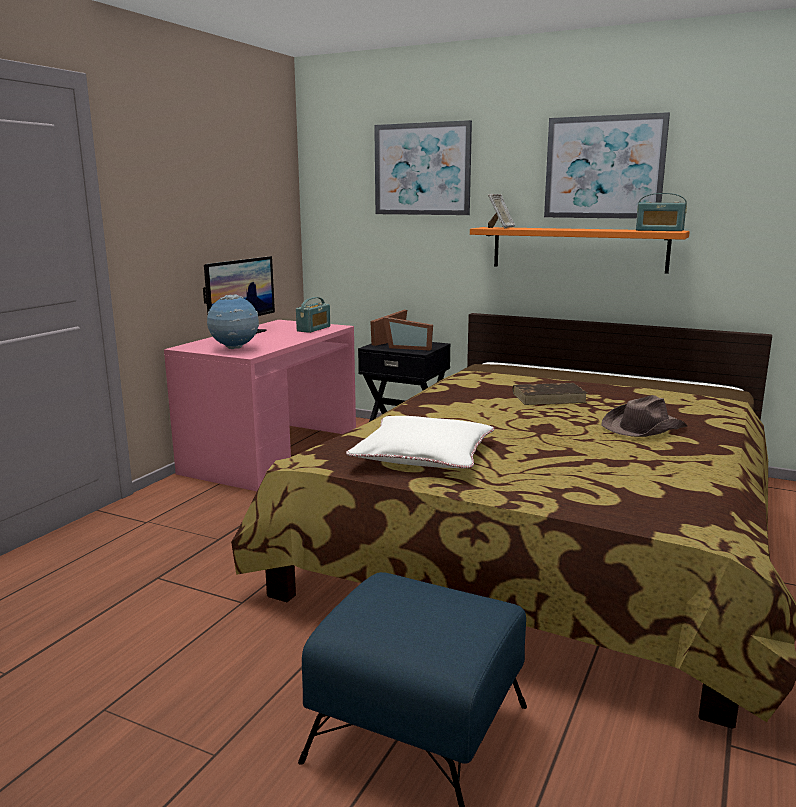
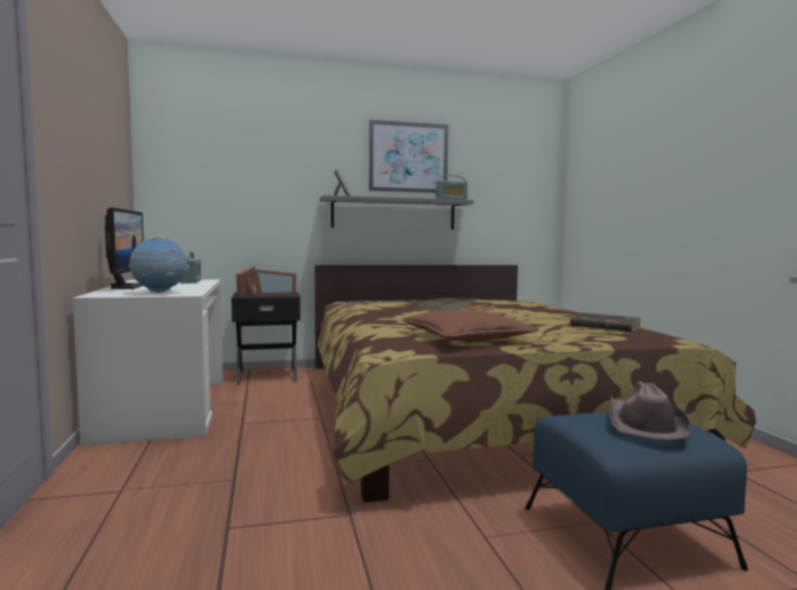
camera: 40 degrees left, 10 degrees down
(272, 453) = (164, 408): pink desk -> white desk
(422, 169) = (265, 149): picture -> none
(423, 455) = (466, 337): white pillow -> brown pillow
(578, 249) = (394, 214): orange shelf -> grey shelf
(643, 427) = (533, 312): brown hat -> brown hat (644, 423)
(656, 476) = (604, 326): none -> brown book

